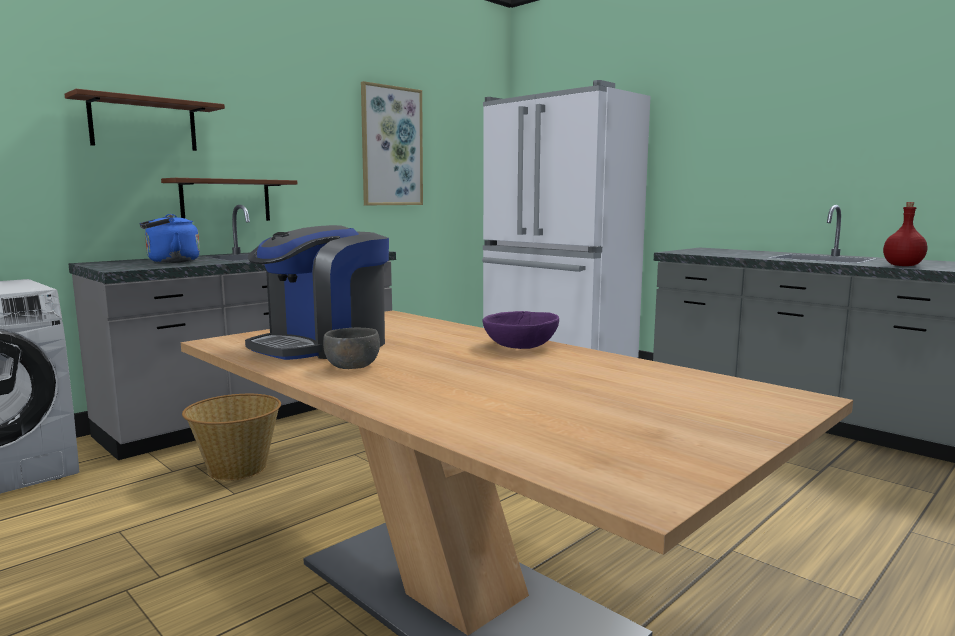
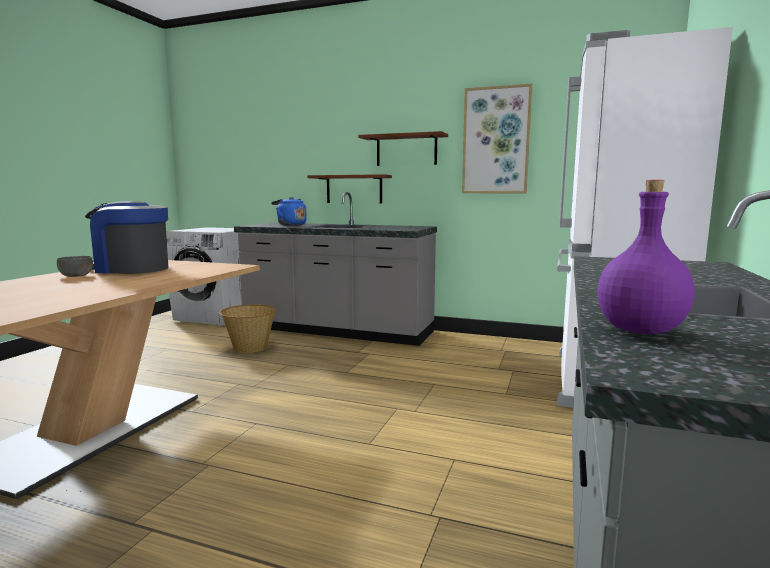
camera: 65 degrees right, 0 degrees up
(143, 124) = (311, 144): brown shelf -> brown shelf (406, 150)
(521, 345) = (128, 288): purple bowl -> none
(902, 265) = (641, 330): red bottle -> purple bottle

